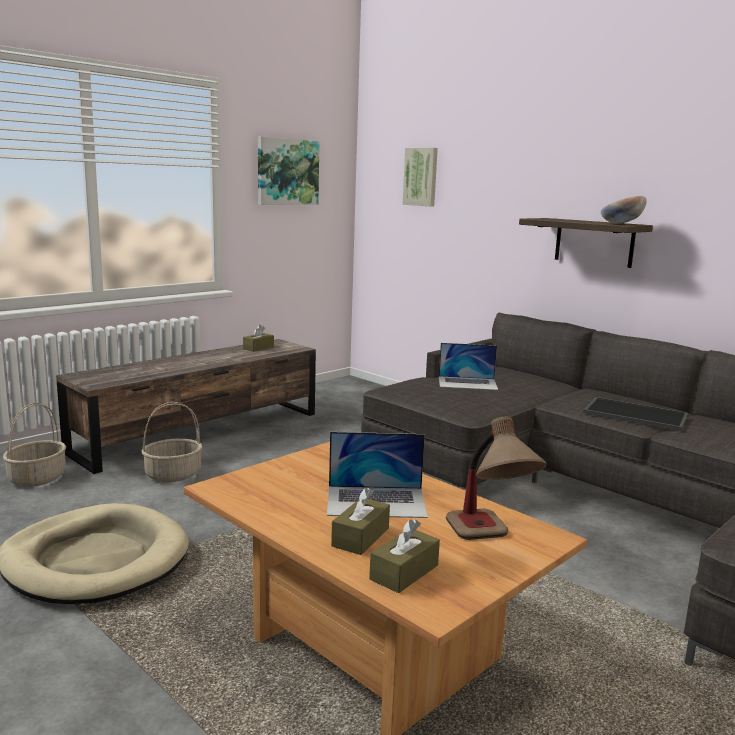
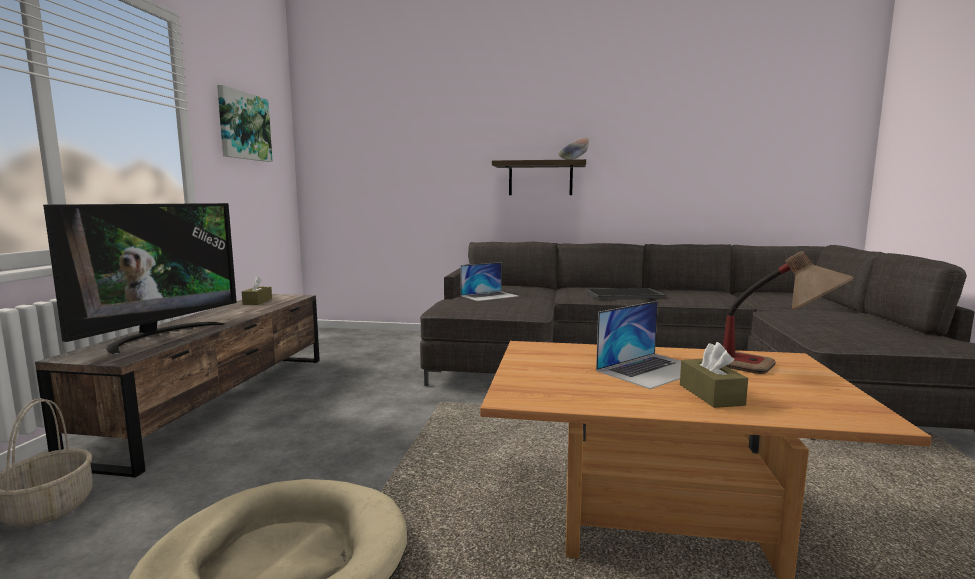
camera: 35 degrees left, 5 degrees down
(143, 369) = (159, 336): none -> television
(173, 474) = (247, 446): basket -> none
(404, 572) = (798, 405): brown tissue box -> none
(421, 177) = (370, 136): picture -> none

